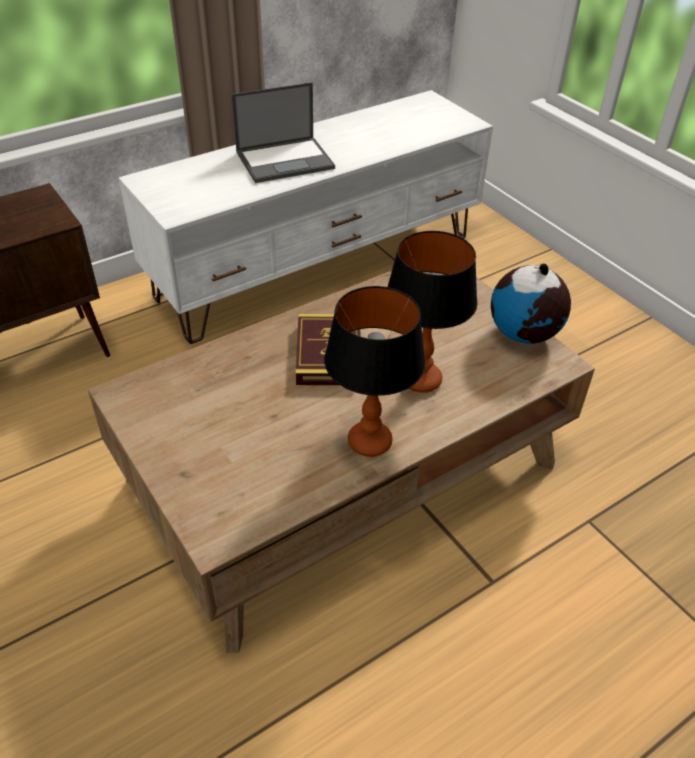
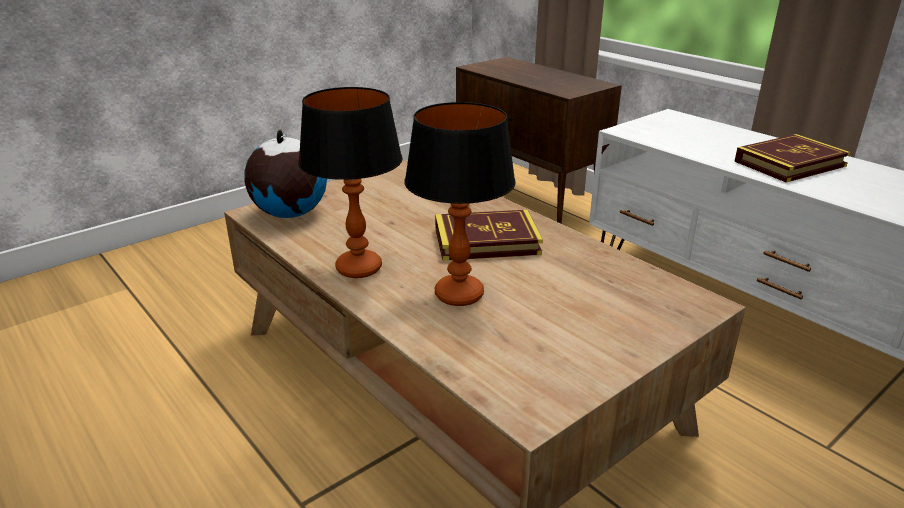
camera: 85 degrees right, 15 degrees down
(286, 160) = (789, 164): laptop -> book
(524, 334) = (582, 377): globe -> globe (289, 214)

